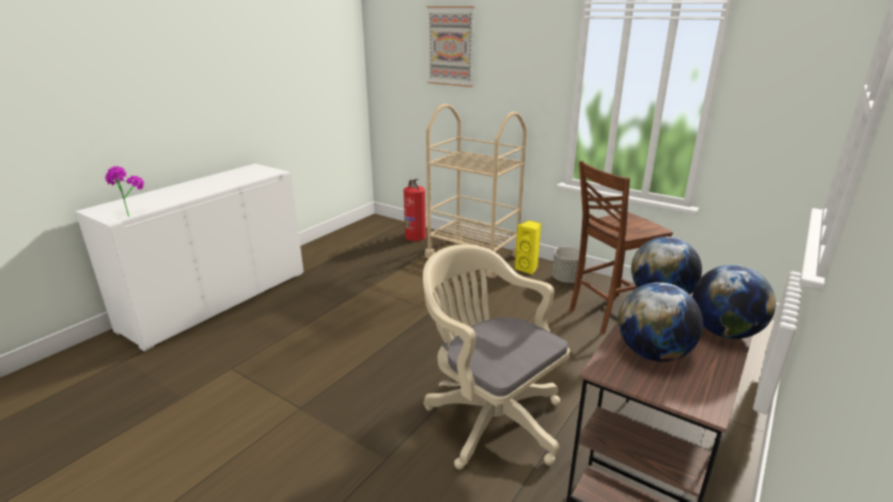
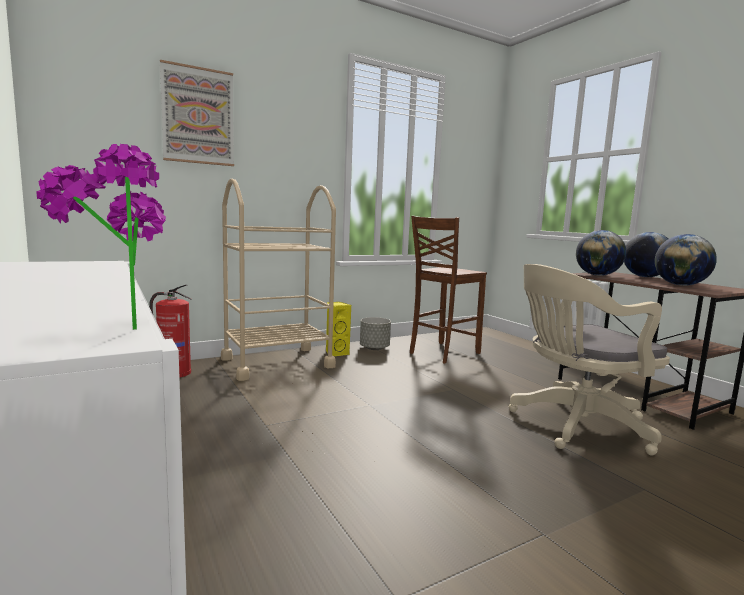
camera: 65 degrees left, 15 degrees down
(608, 314) = (442, 353): brown chair -> brown chair turned 45 degrees clockwise

